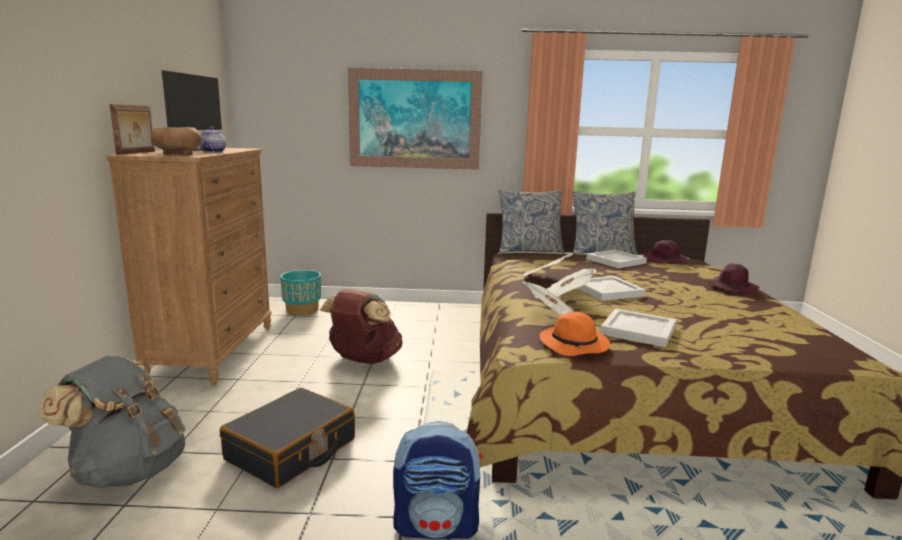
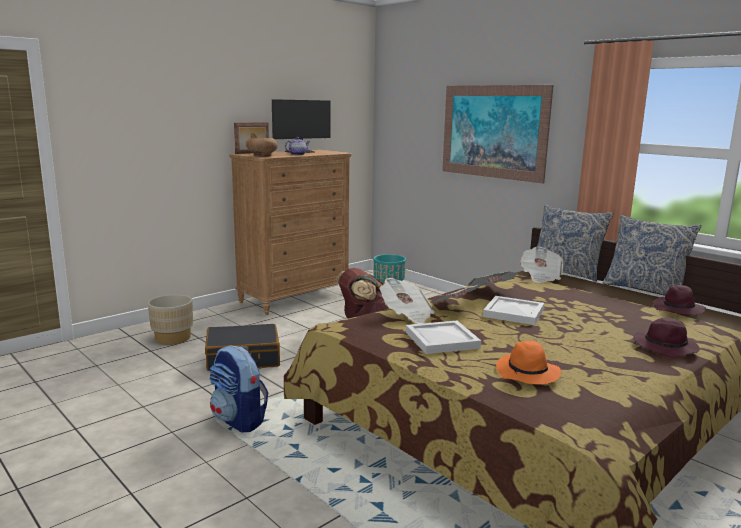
camera: 45 degrees right, 0 degrees up
(128, 470) = (173, 338): grey backpack -> beige planter
(536, 257) = (540, 277): none -> newspaper
(575, 345) = (368, 331): orange hat -> orange hat (528, 373)
(617, 261) = (613, 297): white tray -> none

